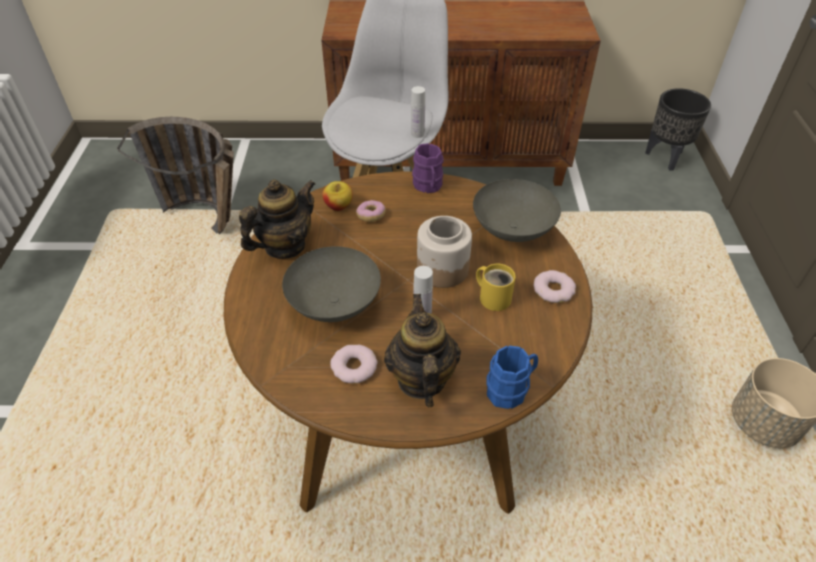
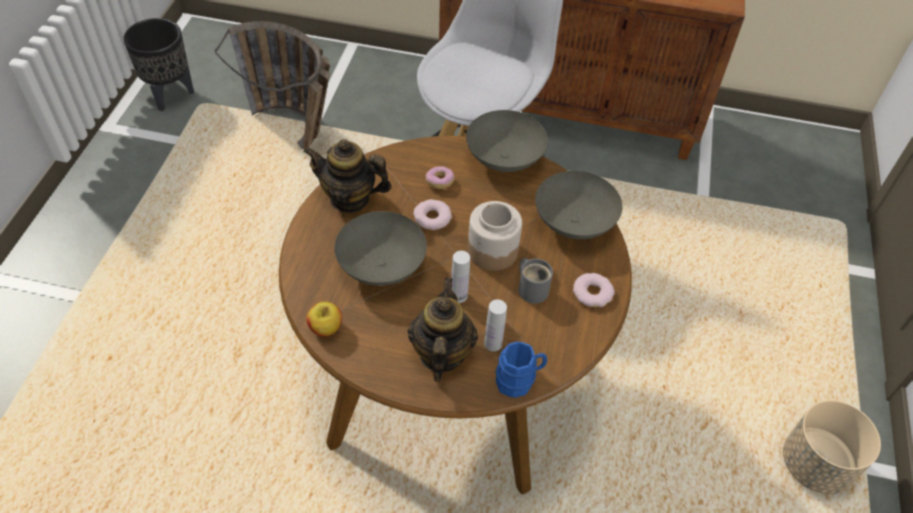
camera: 10 degrees right, 5 degrees up
(284, 246) = (350, 198): teapot -> teapot turned 135 degrees counterclockwise
(338, 206) = (411, 165): apple -> apple (325, 328)
(354, 367) = (384, 330): donut -> donut (432, 218)
(417, 134) = (511, 98): white bottle -> white bottle (493, 344)
(428, 186) = (505, 160): purple mug -> grey bowl
(493, 296) = (532, 288): yellow mug -> grey mug
(665, 158) = (818, 147): black planter -> black planter (170, 95)

